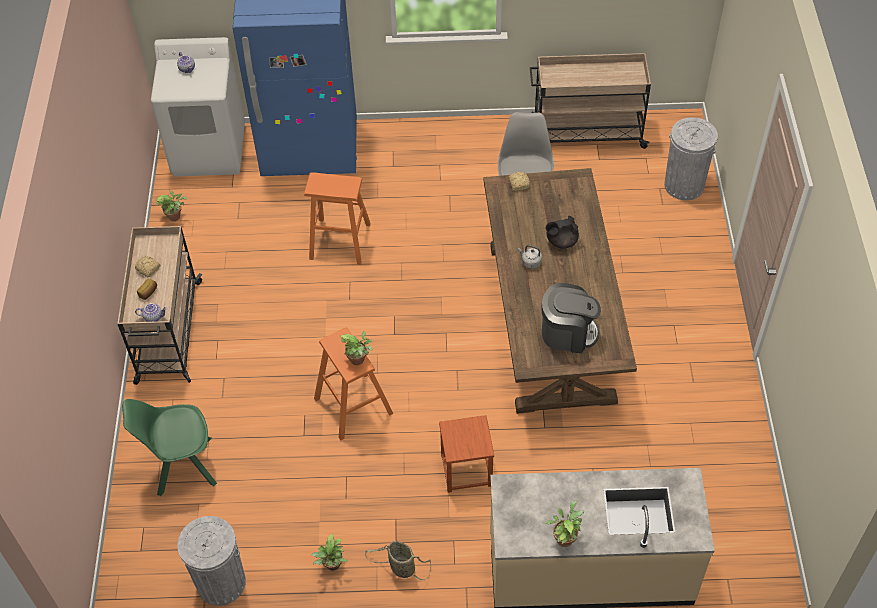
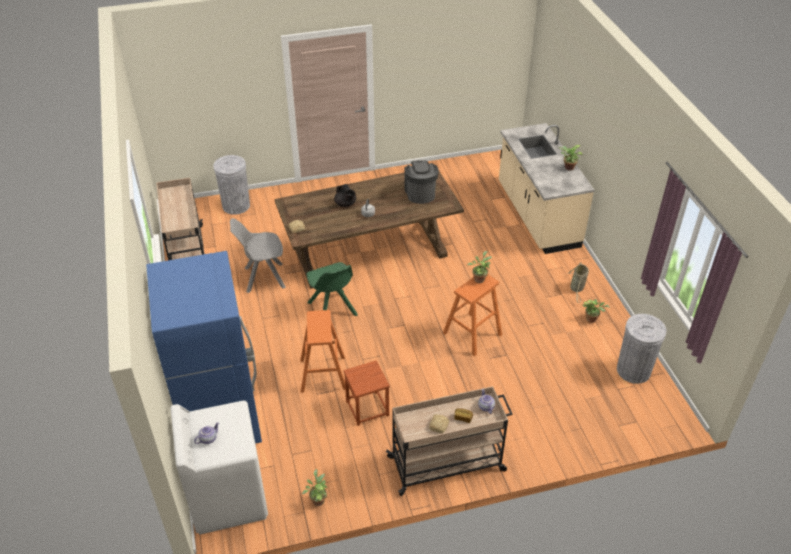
camera: 105 degrees left, 10 degrees down
(182, 466) = (561, 417): green chair -> green chair (332, 310)
(466, 470) = (497, 272): brown stool -> brown stool (367, 408)

